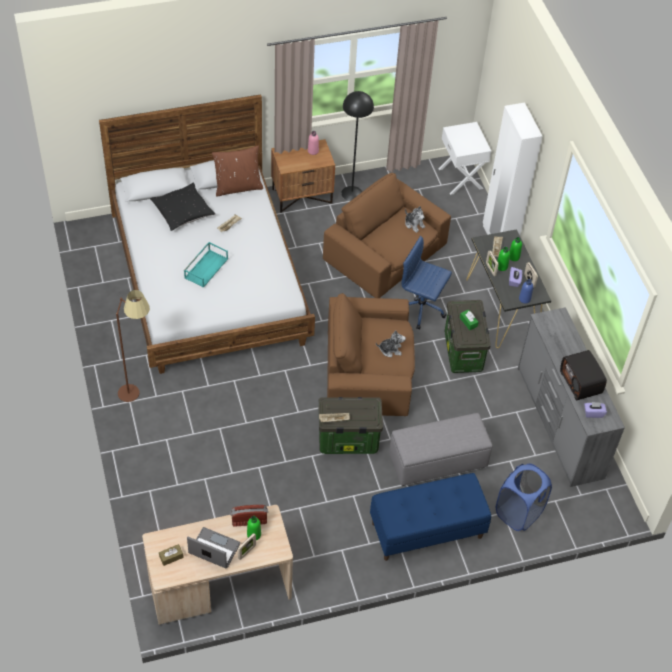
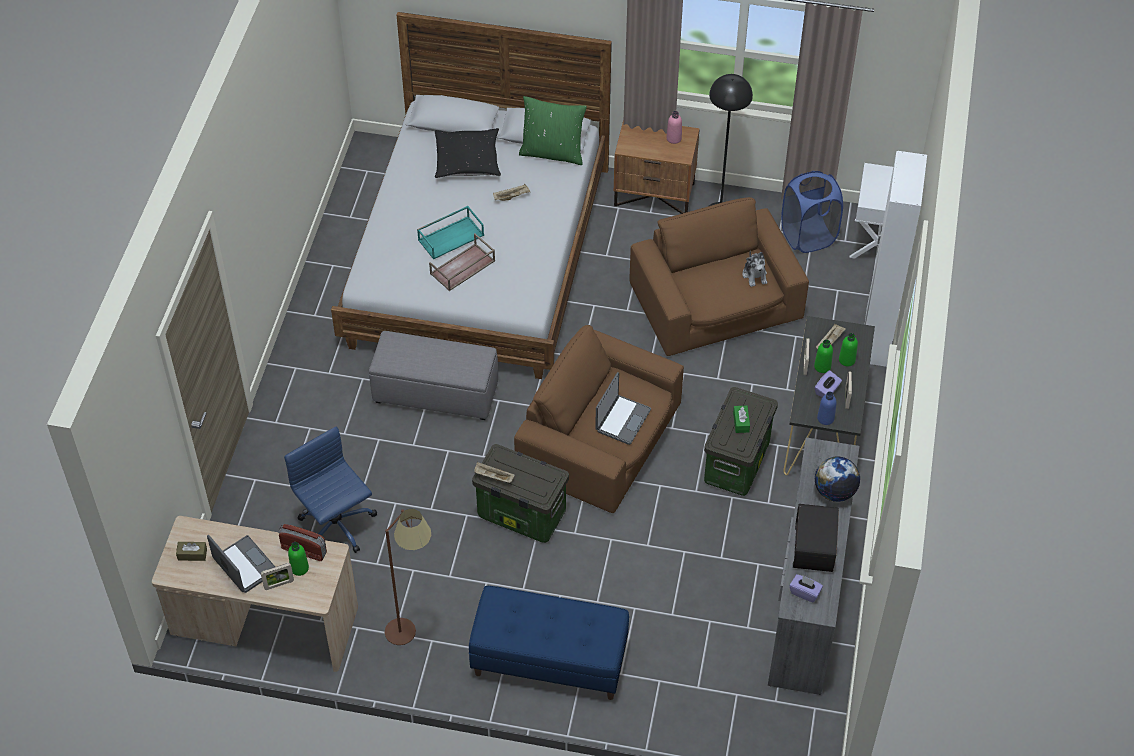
camera: 30 degrees right, 0 degrees up
(138, 391) = (312, 360): brown floor lamp -> brown floor lamp (414, 635)
(227, 286) = (462, 268): none -> brown tray
(238, 187) = (552, 152): brown pillow -> green pillow
(390, 350) = (622, 420): plush toy -> laptop
(422, 308) = (718, 388): blue office chair -> blue office chair (337, 527)
(438, 461) = (617, 584): grey ottoman -> grey ottoman (436, 393)
(518, 513) = (679, 689): blue laundry basket -> blue laundry basket (808, 236)
(569, 342) = (834, 491): none -> globe

